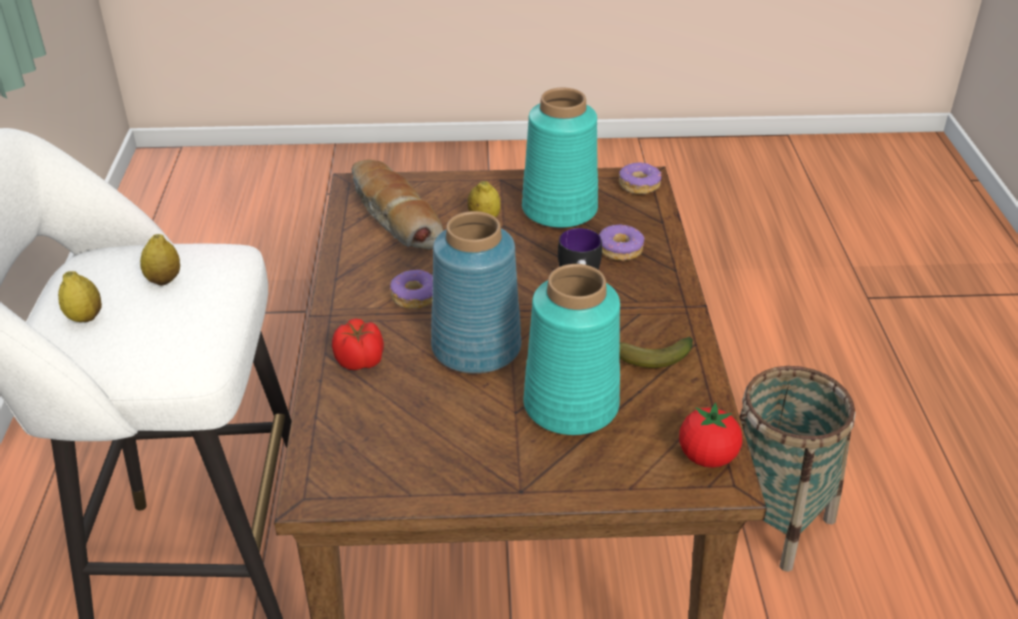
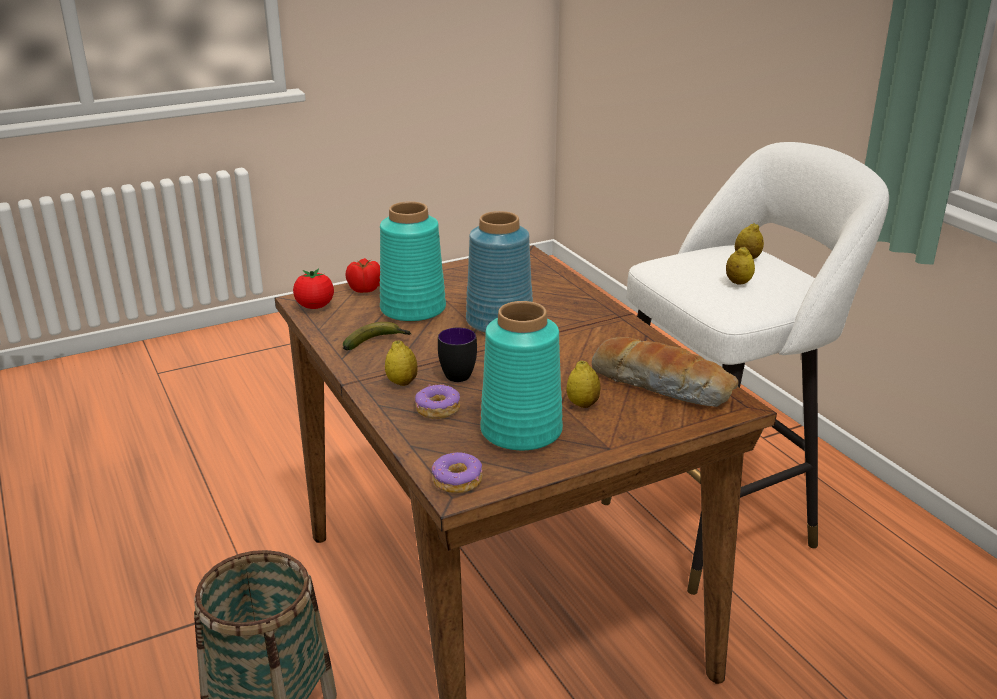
camera: 155 degrees right, 10 degrees down
(361, 361) = (567, 300): tomato -> tomato (364, 289)
(415, 296) = (574, 338): donut -> none
(641, 289) = (402, 382): none -> lemon

